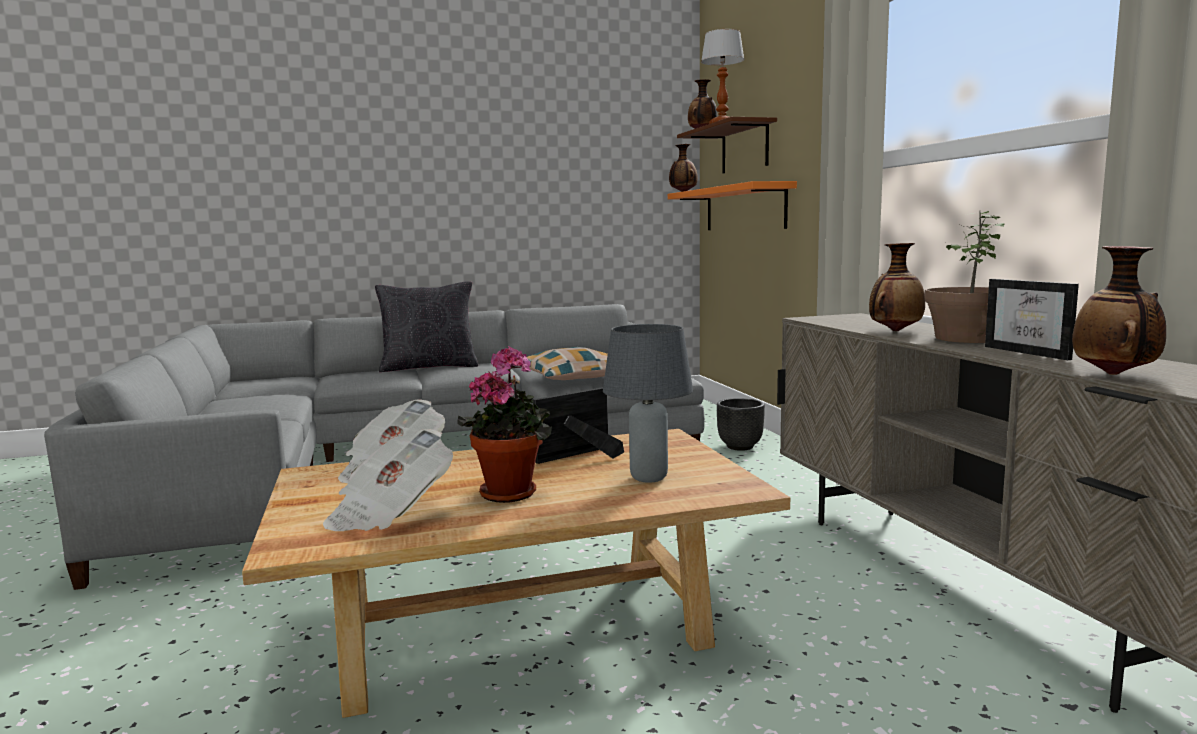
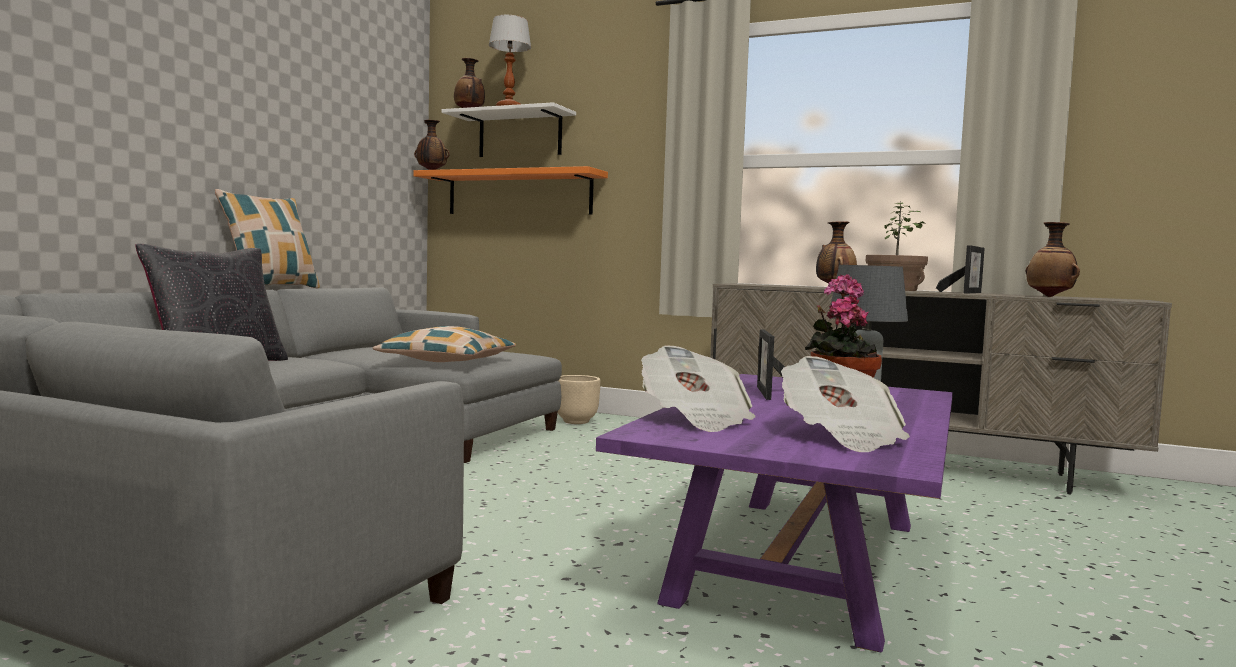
camera: 50 degrees left, 5 degrees down
(508, 308) = (271, 288): none -> pillow
(521, 629) = (800, 560): beige coffee table -> purple coffee table
(740, 447) = (576, 421): black planter -> beige planter
(744, 148) = (520, 135): brown shelf -> white shelf
(1035, 353) = (966, 293): picture frame -> picture frame turned 75 degrees counterclockwise

